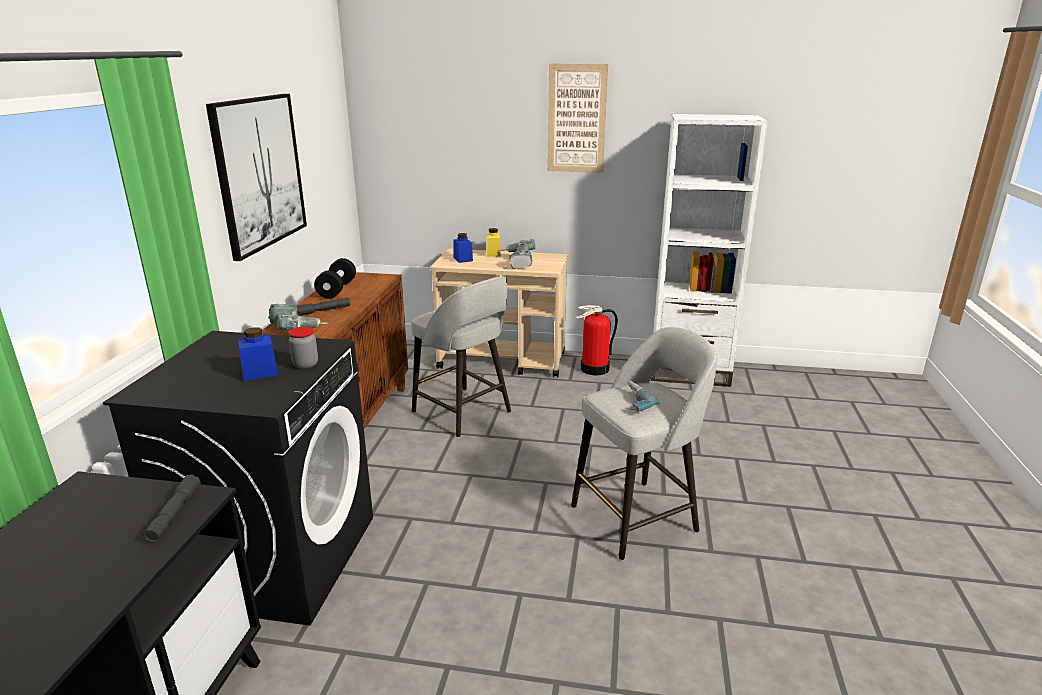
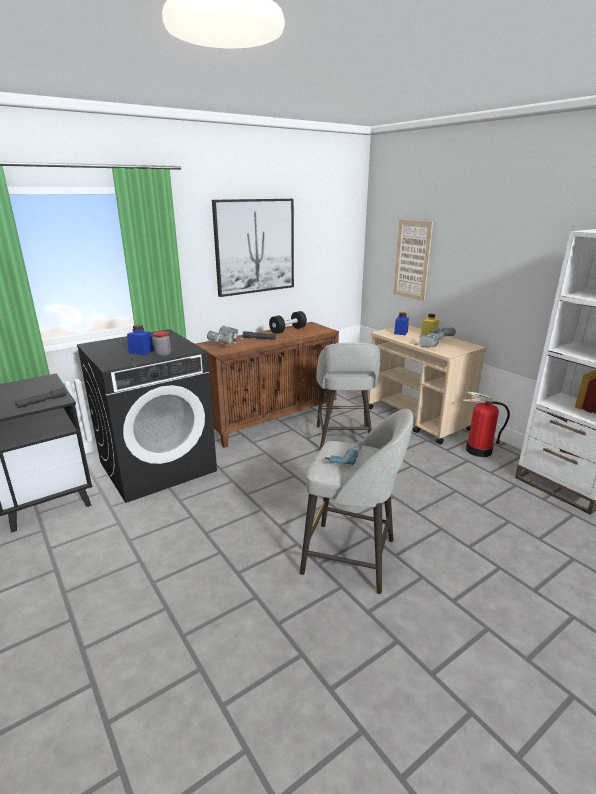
camera: 45 degrees right, 0 degrees up
(576, 119) = (513, 229): picture -> picture (412, 260)

